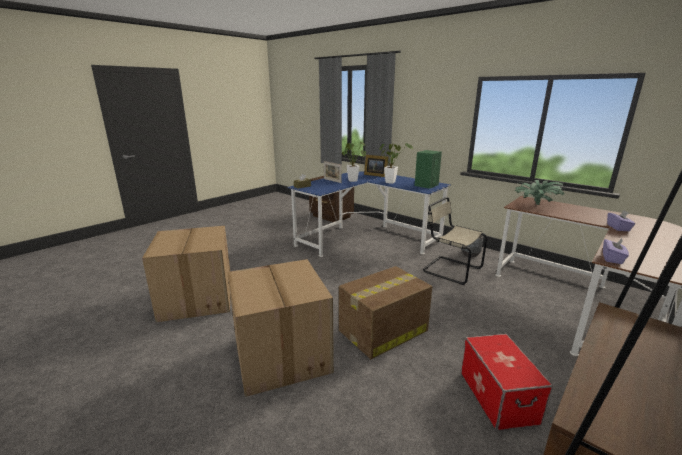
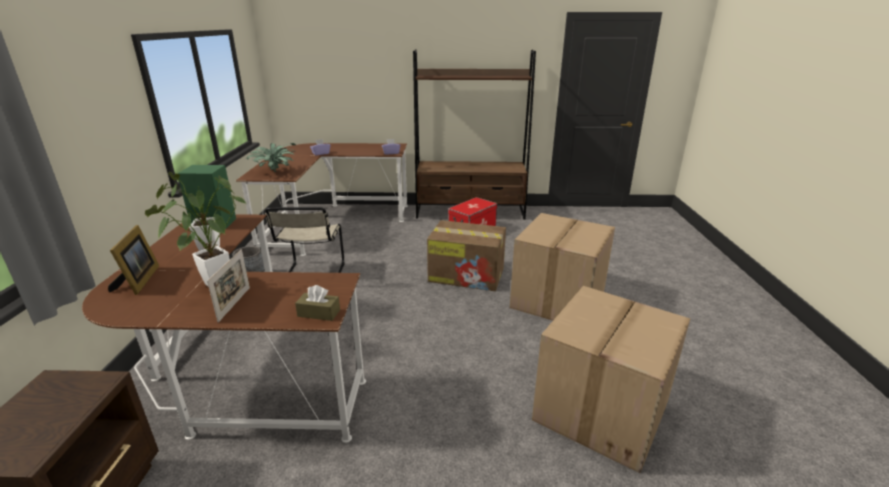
camera: 130 degrees left, 5 degrees up
(366, 237) = (238, 373): blue desk -> brown desk

